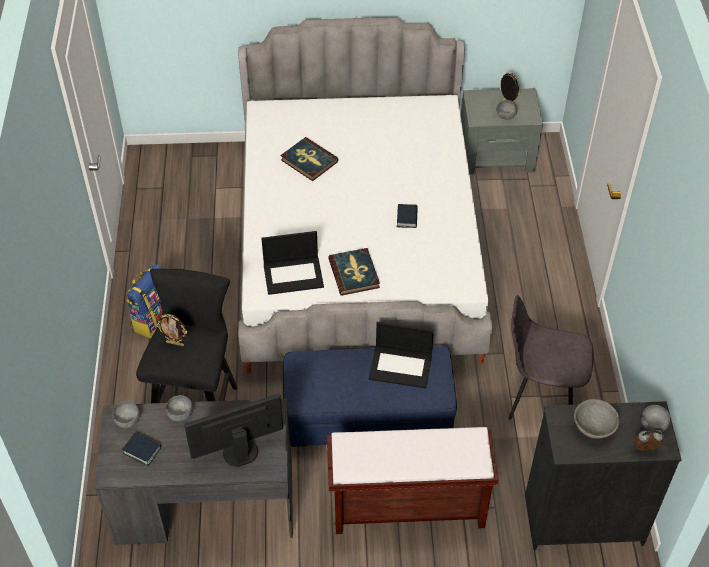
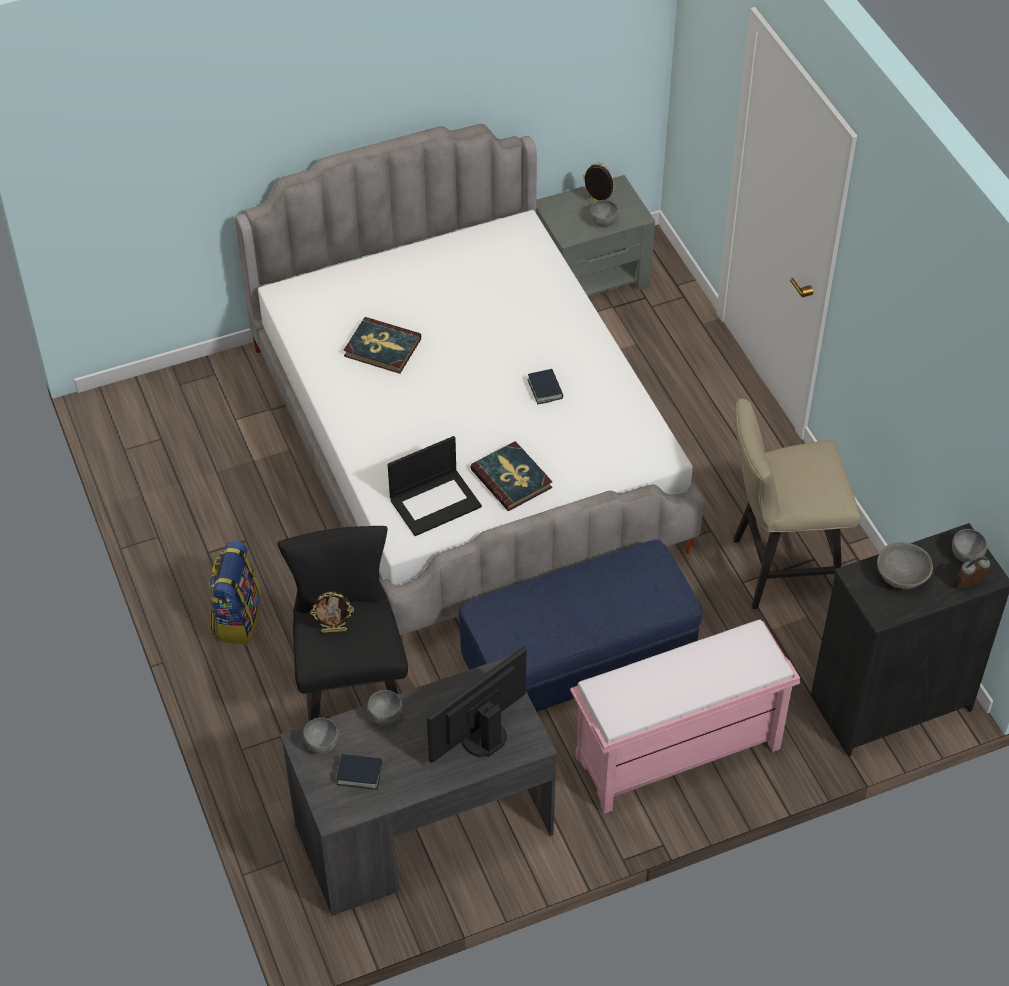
camera: 20 degrees left, 0 degrees up
(401, 366) = (615, 579): laptop -> none
(406, 507) = (676, 754): brown bench -> pink bench
(540, 395) = (777, 569): grey chair -> beige stool

